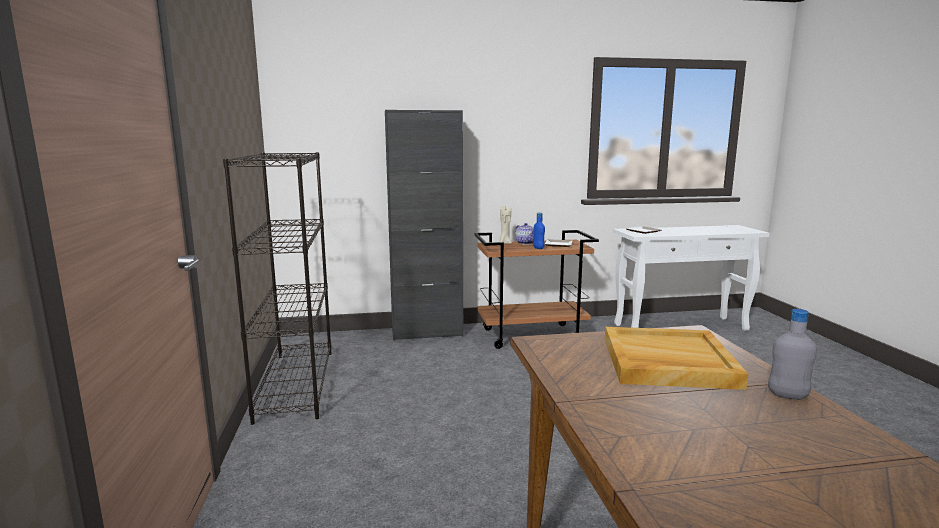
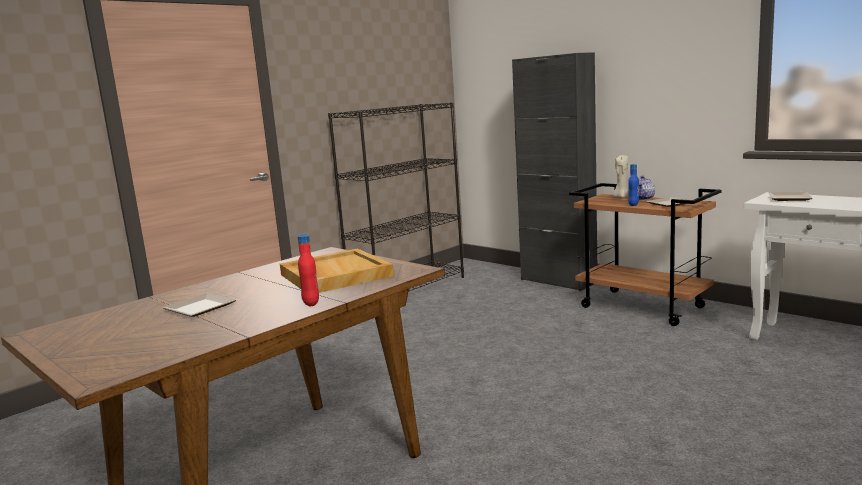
camera: 55 degrees right, 0 degrees up
(745, 460) = (200, 307): none -> plate
(787, 396) = (311, 303): grey bottle -> red bottle

